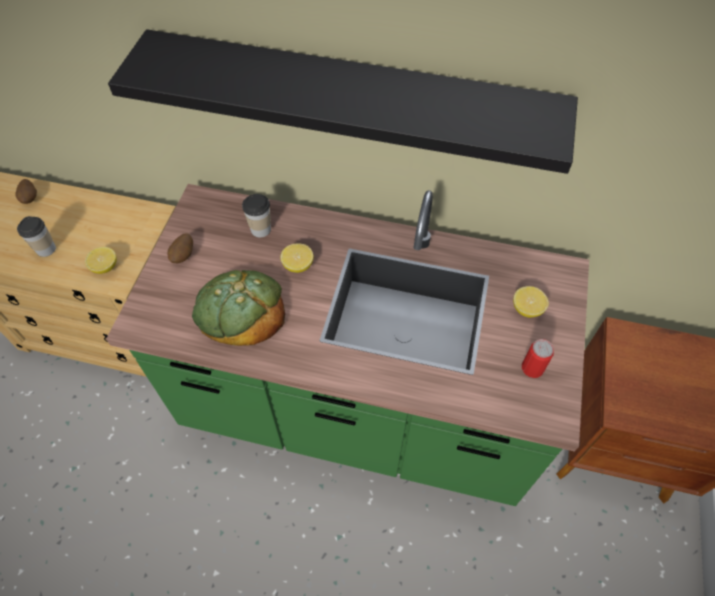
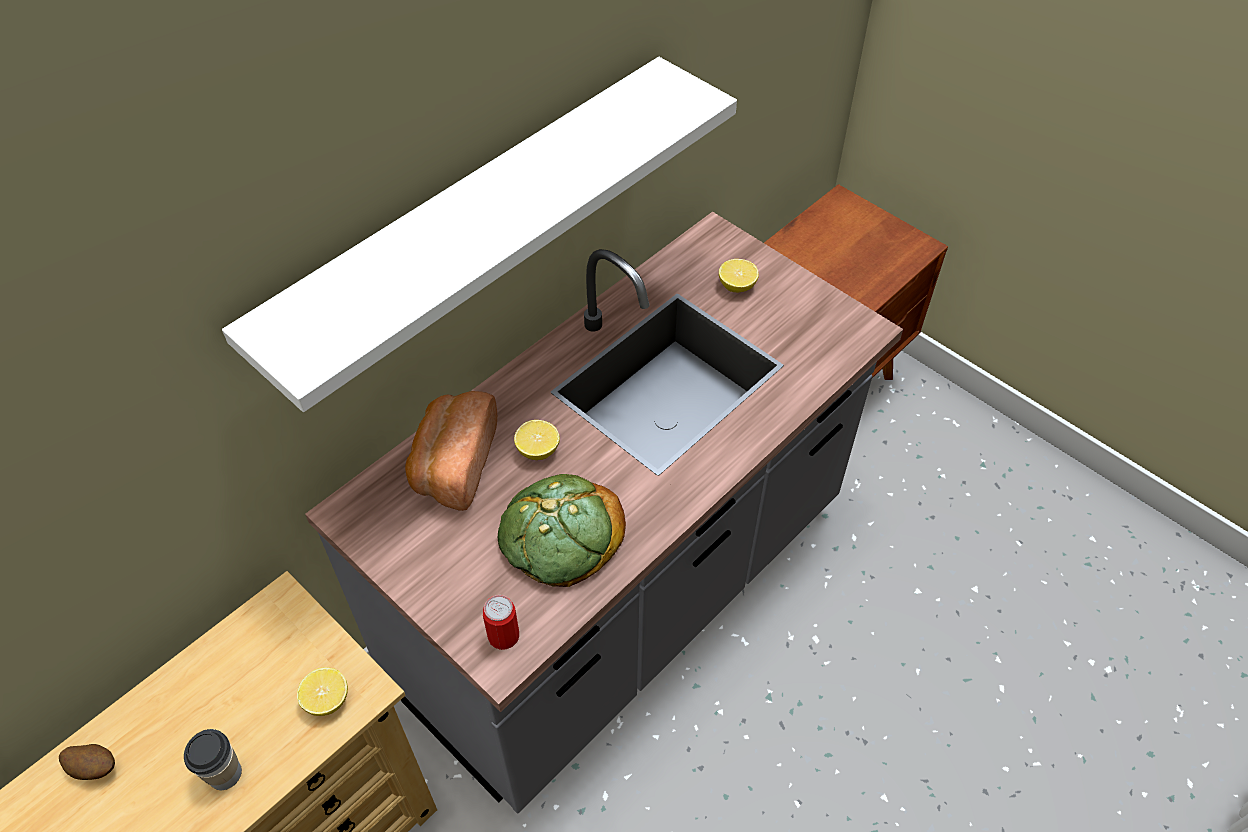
camera: 60 degrees left, 5 degrees down
(183, 256) = (429, 564): potato -> none
(261, 229) = (453, 464): cup -> bread
(352, 99) = (472, 221): black shelf -> white shelf
(357, 410) = (624, 596): green counter -> grey counter
(532, 368) = (805, 317): can -> can (503, 636)

